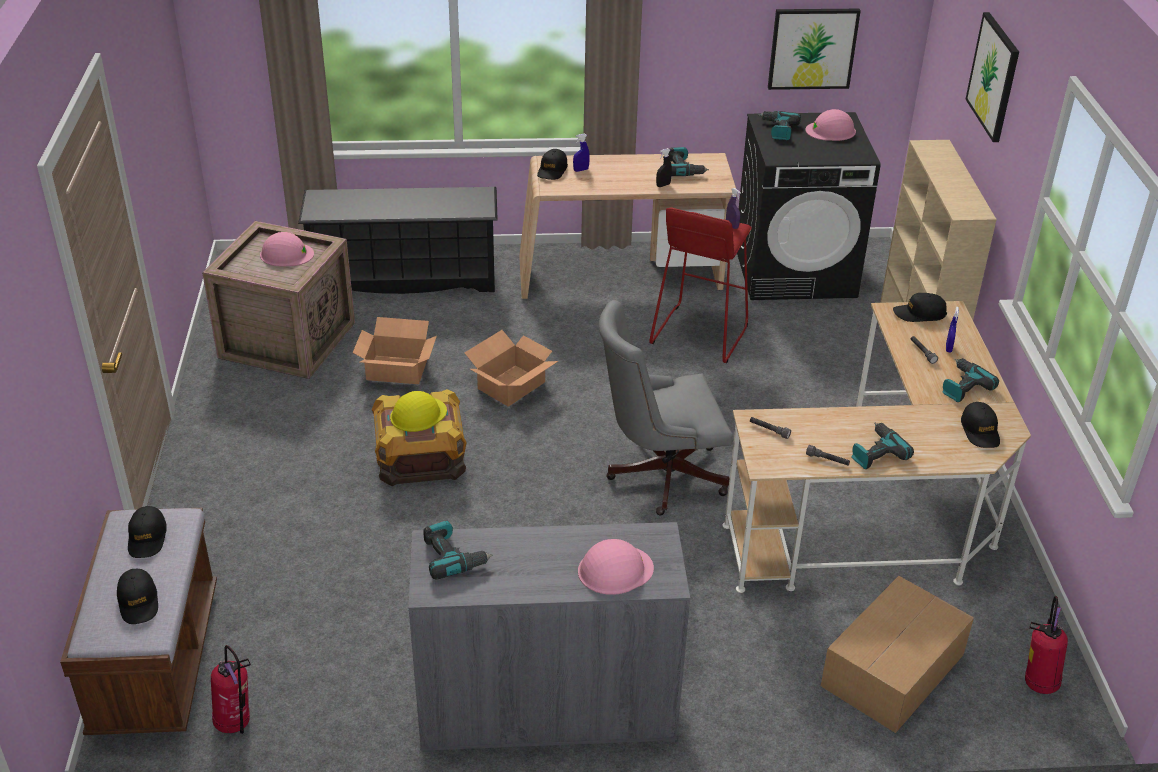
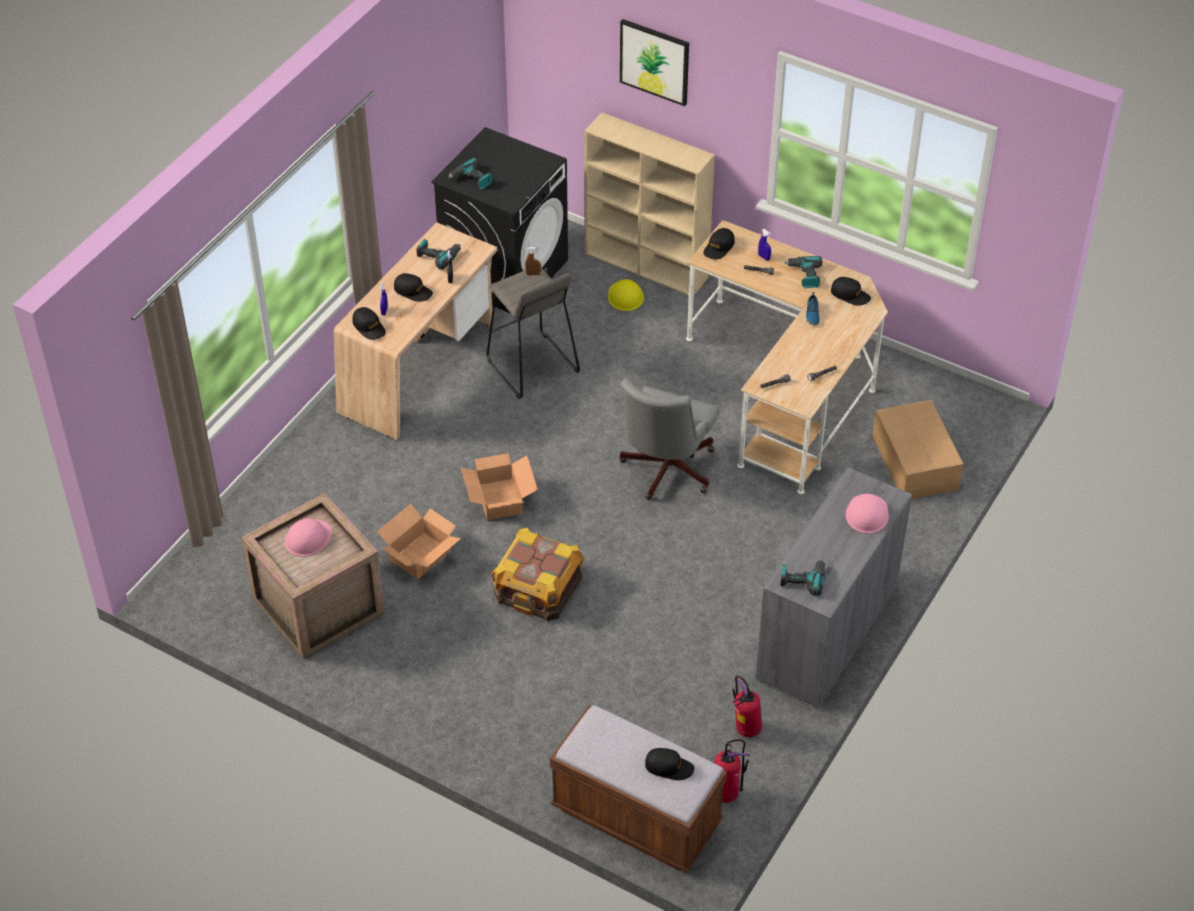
camera: 55 degrees left, 10 degrees up
(147, 538) = (606, 742): black cap -> black cap (413, 291)
(405, 277) = (297, 496): black shoe rack -> none
(418, 414) = (539, 557): yellow hard hat -> yellow hard hat (625, 296)
(698, 334) = (532, 366): red stool -> grey stool
(732, 226) = (533, 274): purple spray bottle -> brown spray bottle
(812, 48) = (452, 102): picture -> none
(831, 131) = (499, 155): pink hard hat -> none
(876, 452) = (832, 350): power drill -> none
(911, 415) = (812, 314): none -> shoe
(1038, 683) = (969, 408): fire extinguisher -> fire extinguisher (745, 729)

